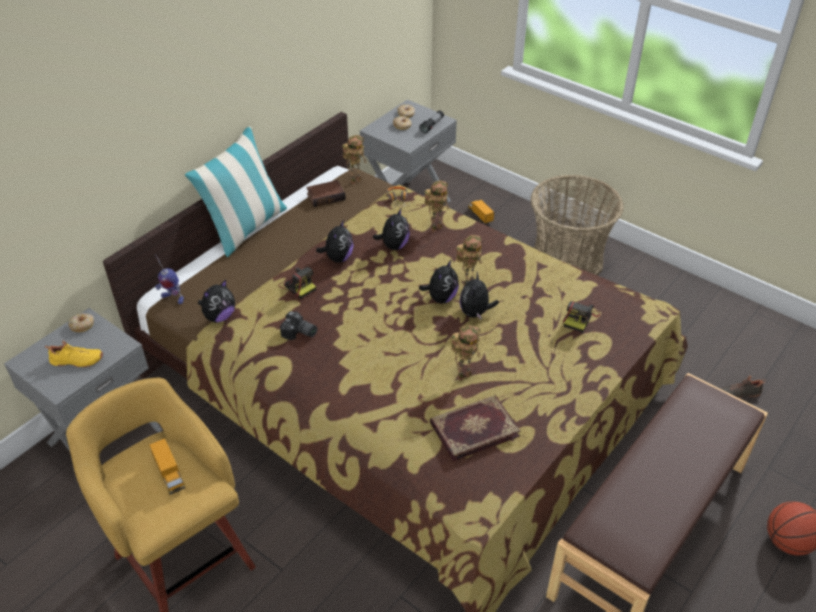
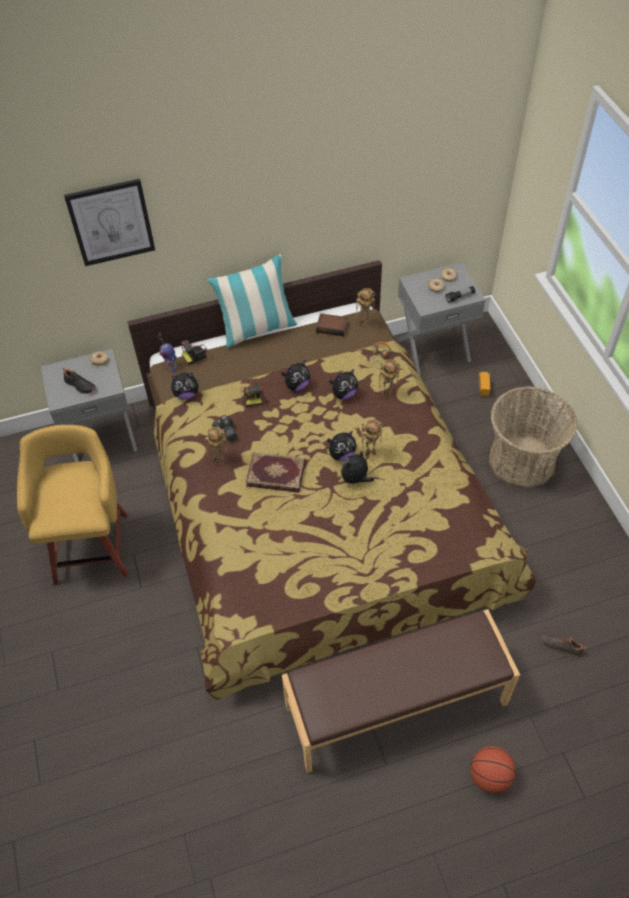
camera: 35 degrees right, 10 degrees up
(66, 117) = (111, 222): none -> picture
(77, 361) = (79, 386): yellow shoe -> black shoe
(169, 474) = (76, 494): toy truck -> none
(464, 375) = (307, 523): toy robot -> toy robot (219, 459)
(473, 428) = (280, 566): book -> book (276, 472)
(579, 318) = (427, 523): camera -> camera (198, 355)

